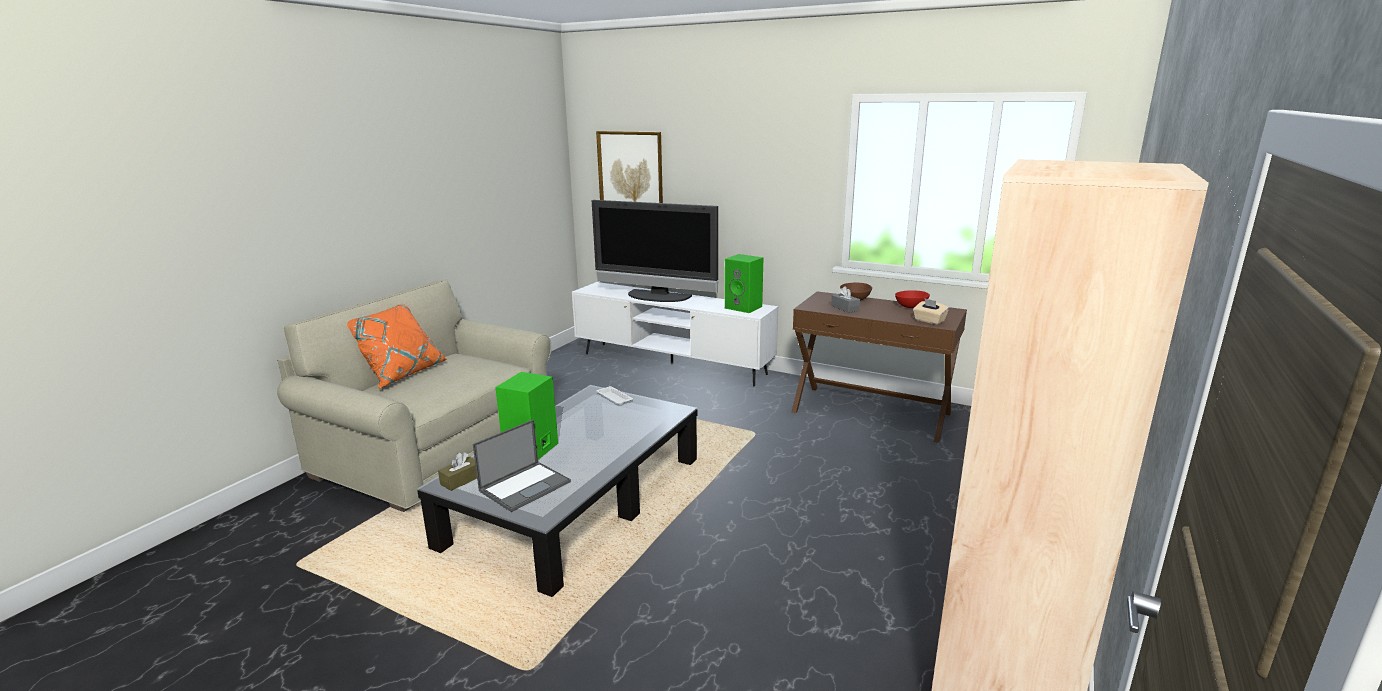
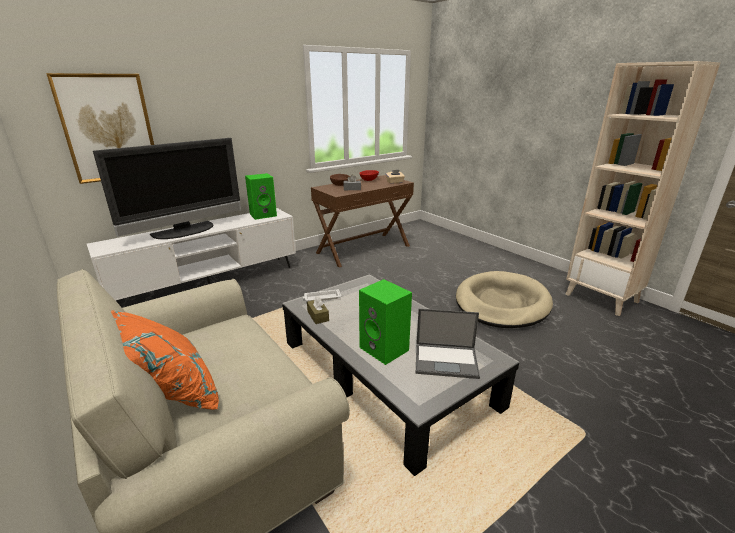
camera: 65 degrees left, 5 degrees up
(461, 480) = (418, 394): brown tissue box -> brown tissue box (318, 316)
(525, 486) = (447, 360): laptop -> laptop turned 120 degrees clockwise
(828, 563) = (502, 303): none -> beige dog bed

